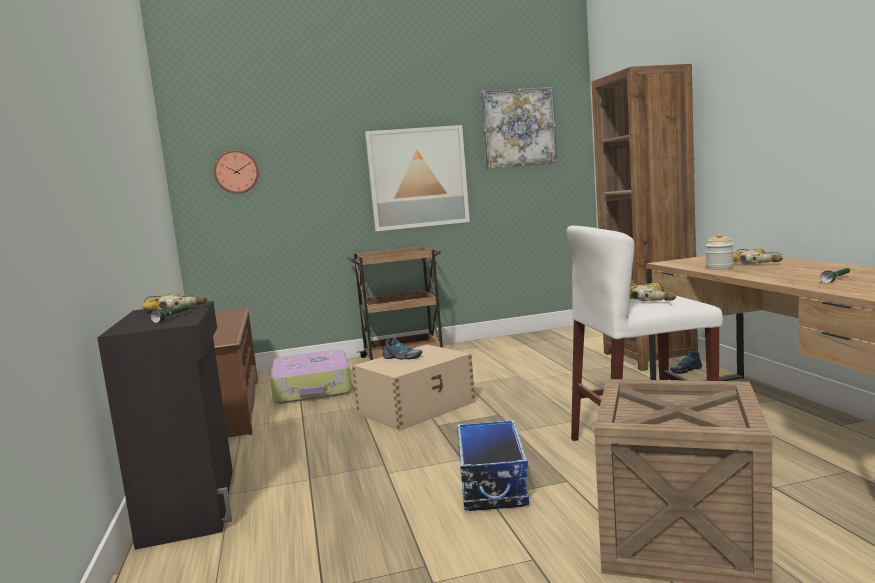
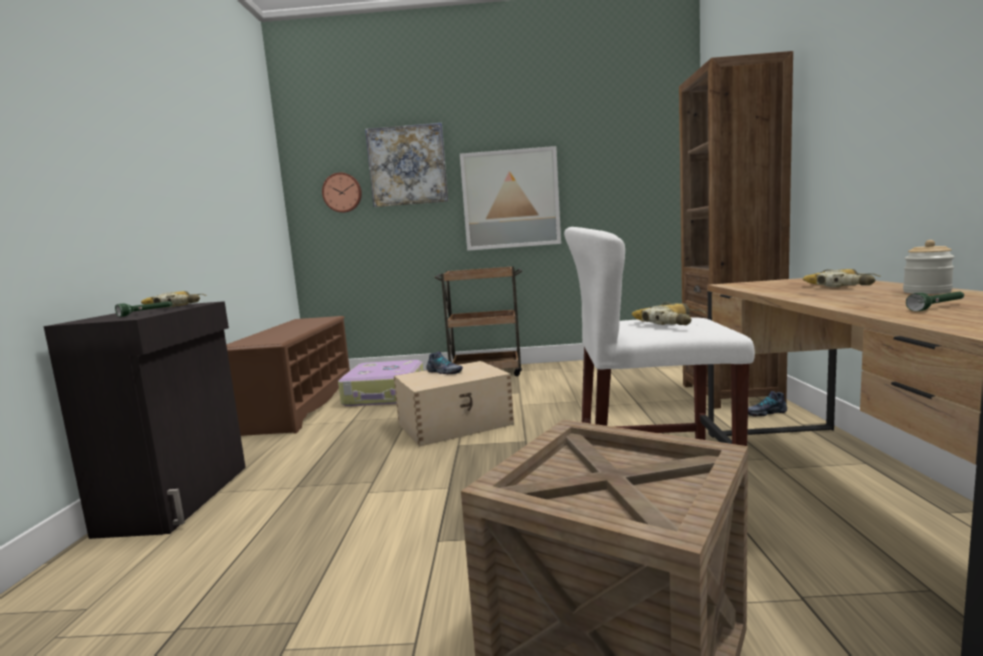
camera: 15 degrees right, 0 degrees up
(491, 484) = (452, 524): storage box -> none
(518, 128) = (617, 148): picture -> picture (407, 165)
(719, 268) = (786, 290): jar -> jar (926, 292)

